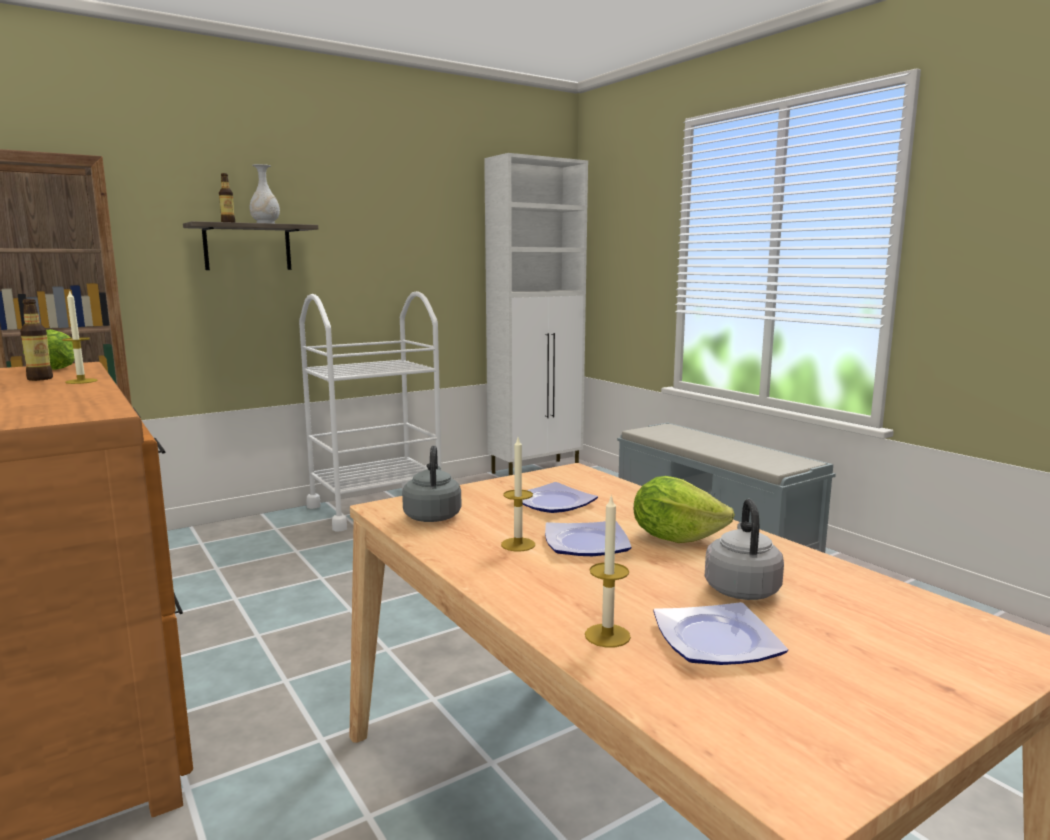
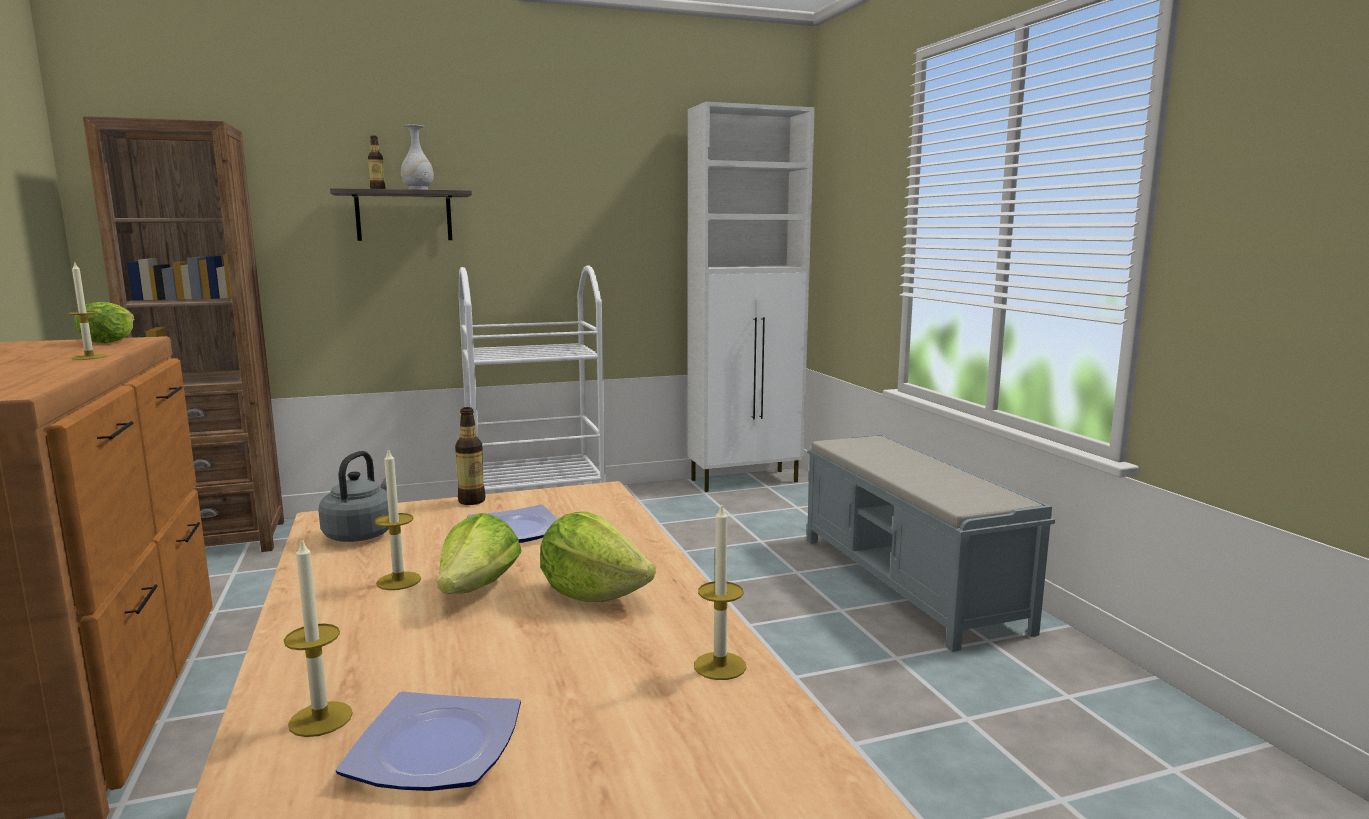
camera: 15 degrees right, 0 degrees up
(40, 379) = (63, 353): bottle -> bottle (472, 501)
(587, 543) = (478, 589): plate -> lettuce
(741, 588) = (574, 677): grey kettle -> none
(824, 570) = (720, 666): none -> candle

